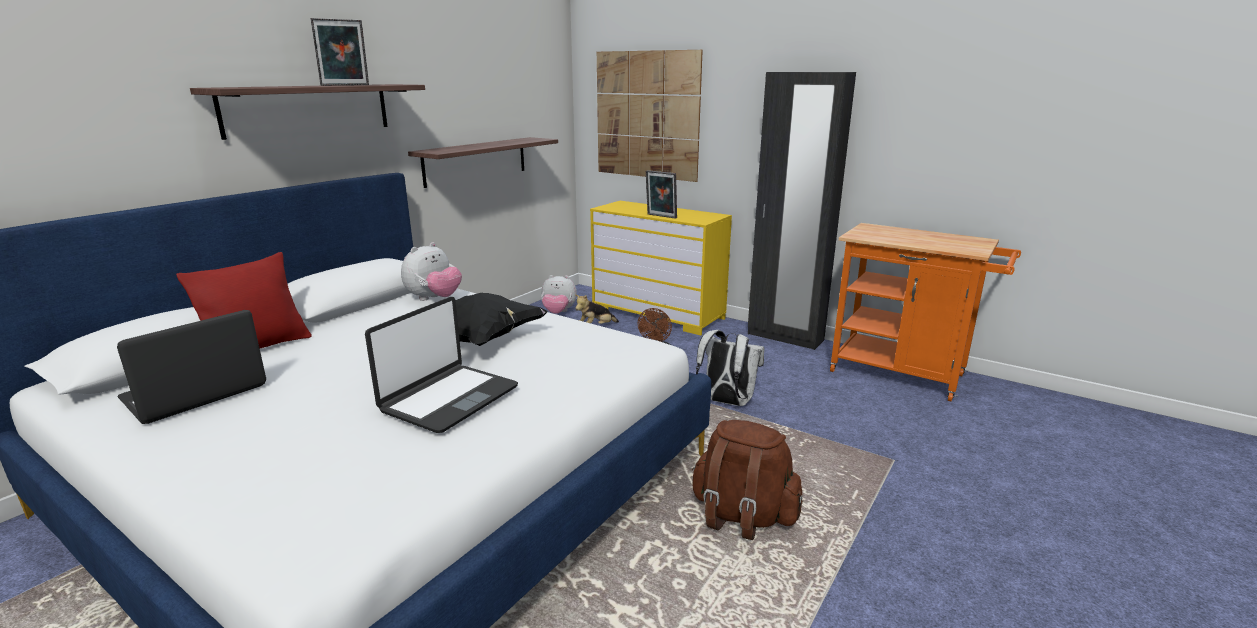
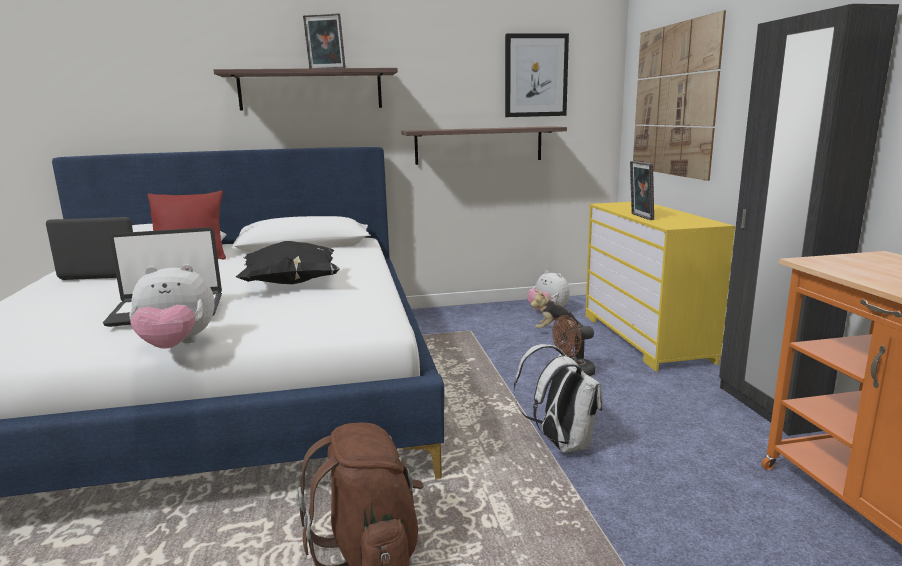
camera: 45 degrees right, 5 degrees down
(434, 299) = (340, 253): plush toy -> plush toy (176, 346)
(514, 88) = (536, 76): none -> picture

